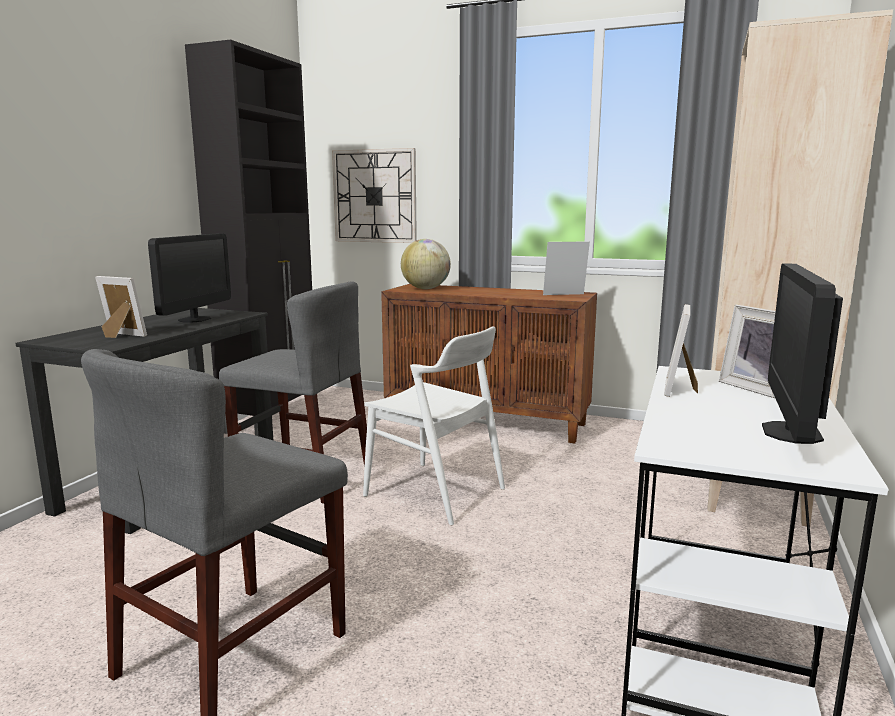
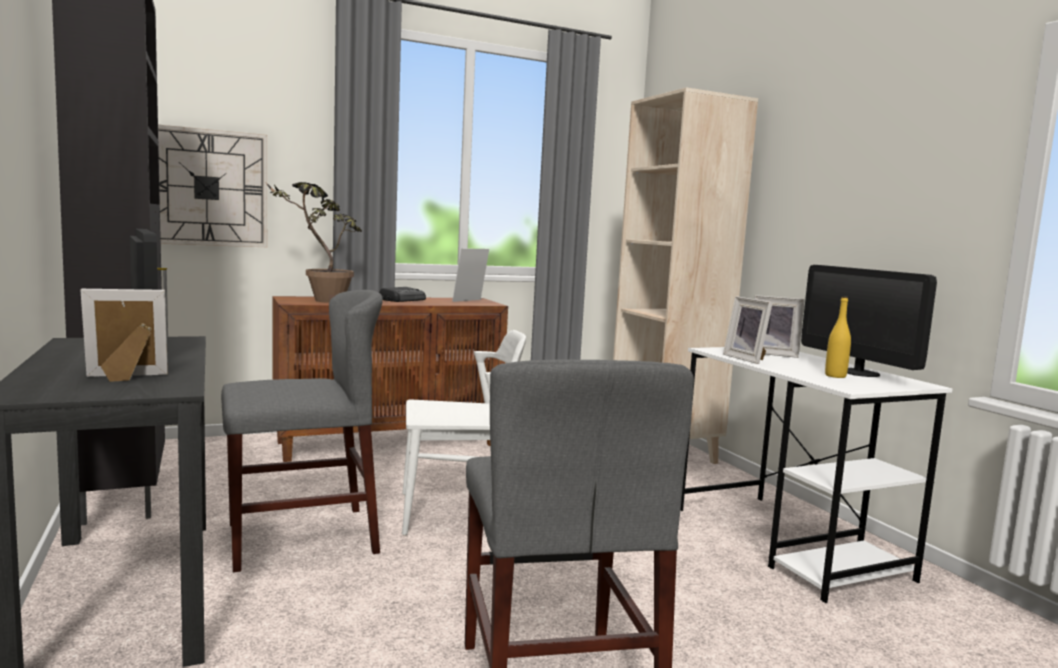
camera: 45 degrees left, 5 degrees down
(425, 289) = (318, 300): globe -> potted plant
(501, 291) = (403, 300): none -> radio
(723, 429) = (835, 376): none -> yellow bottle

